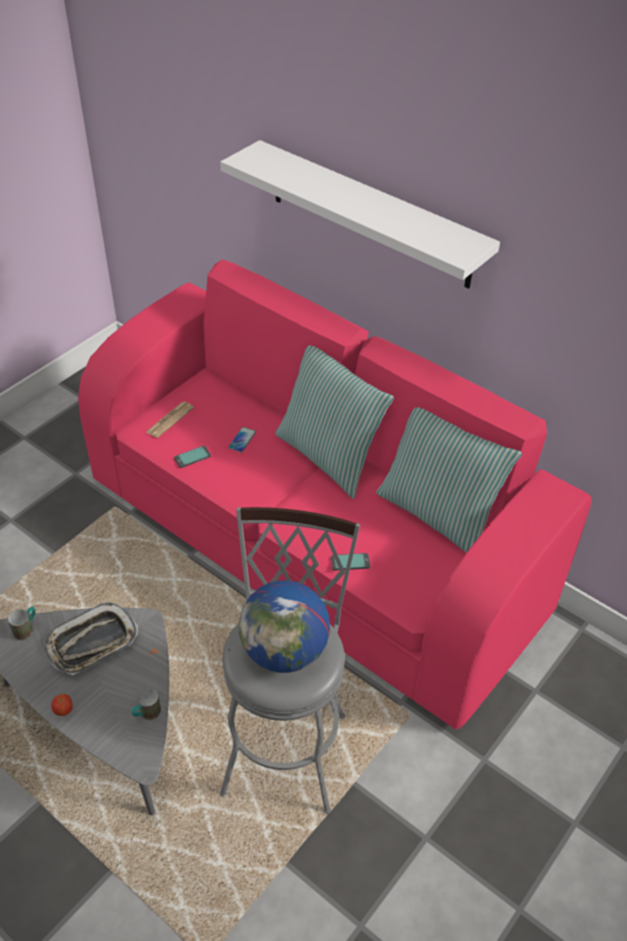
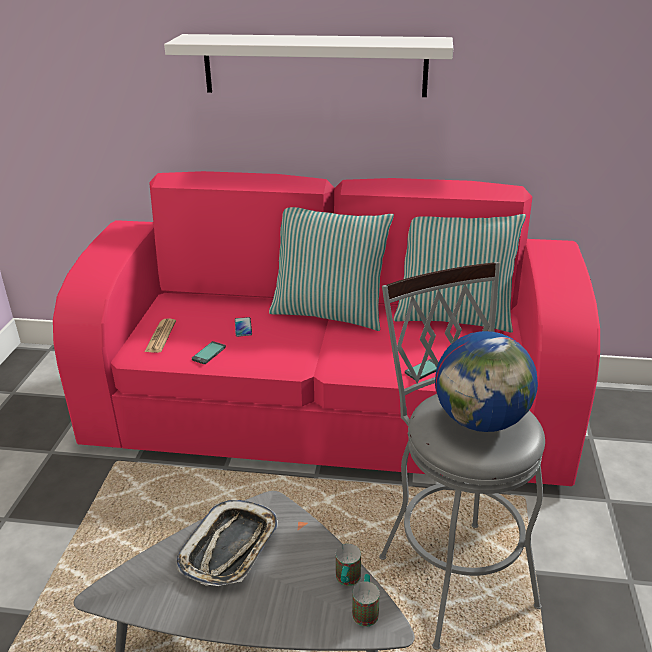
camera: 30 degrees left, 15 degrees down
(26, 629) = (143, 570): mug -> mug (365, 609)
(64, 710) = (255, 624): apple -> none

